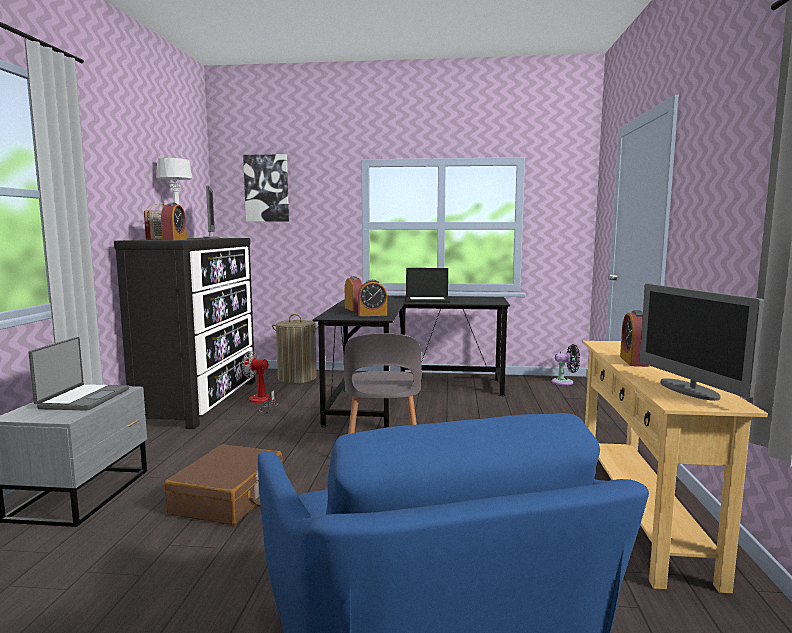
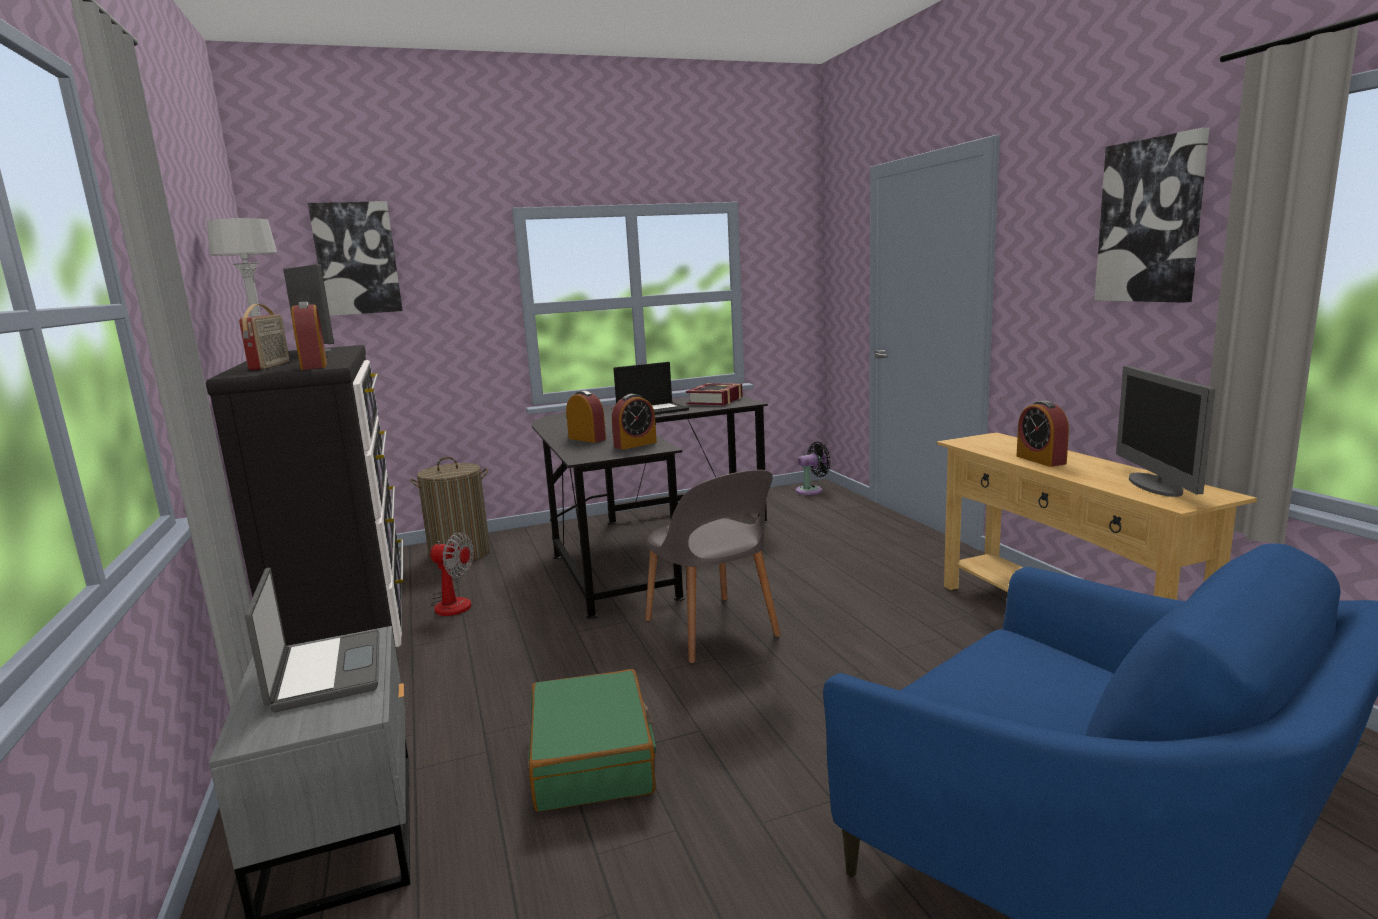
camera: 25 degrees left, 5 degrees up
(229, 498) = (593, 758): brown suitcase -> green suitcase
(261, 402) = (452, 602): fan -> fan turned 150 degrees counterclockwise
(480, 300) = (715, 400): none -> book
(689, 390) = (1155, 485): monitor -> monitor turned 45 degrees clockwise
(747, 158) = (1151, 221): none -> picture

